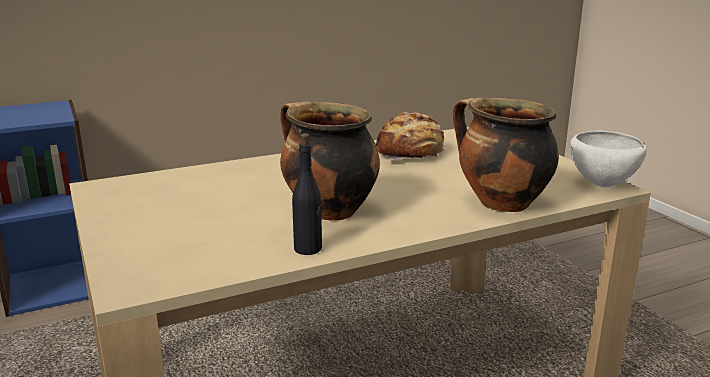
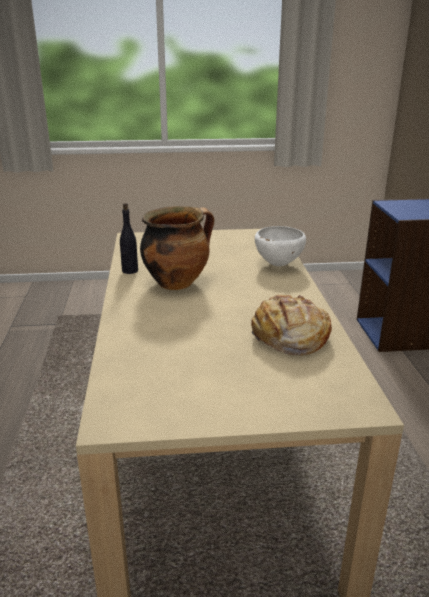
camera: 110 degrees right, 5 degrees up
(500, 203) = (132, 344): cooking pot -> none
(603, 185) = (119, 419): white bowl -> white bowl (278, 265)

